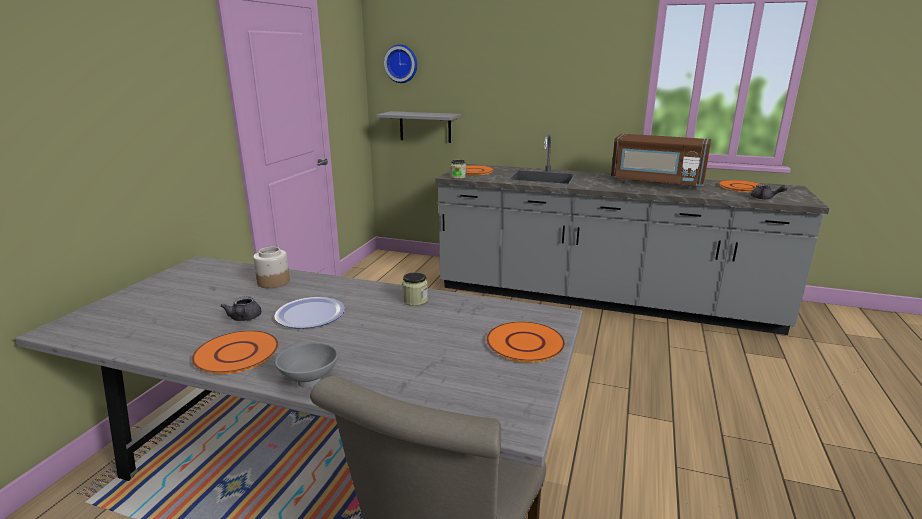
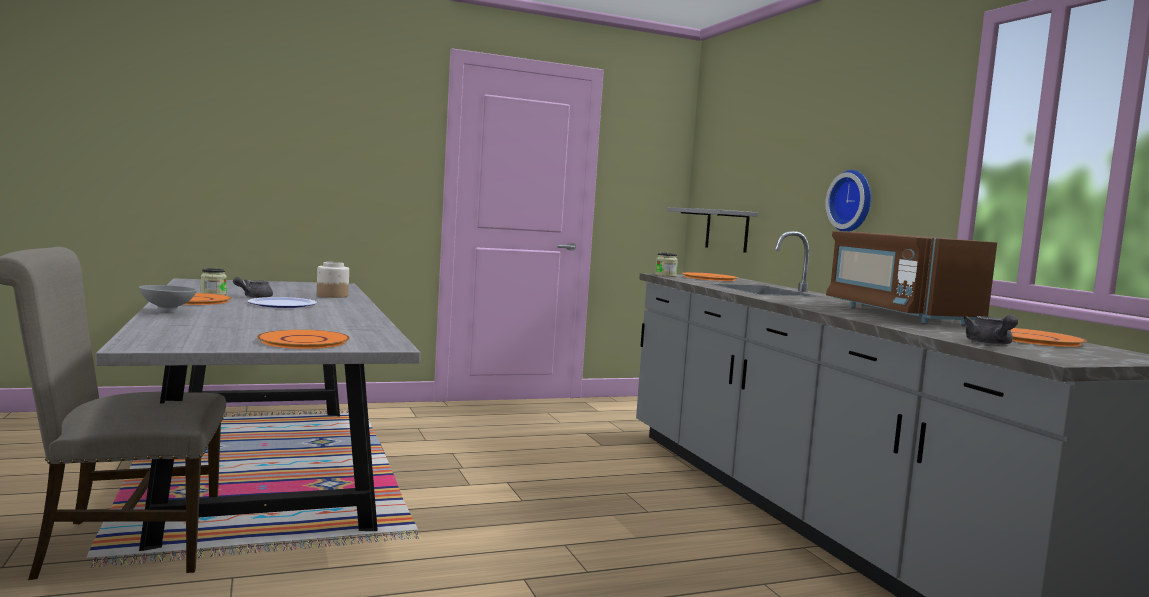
camera: 50 degrees right, 15 degrees down
(401, 63) = (717, 149): wall clock -> wall clock (853, 201)
(415, 300) = (352, 318): jar -> jar (213, 294)

